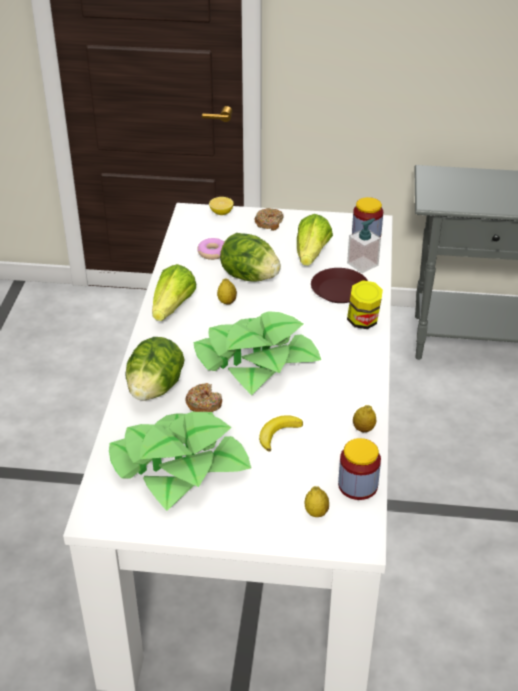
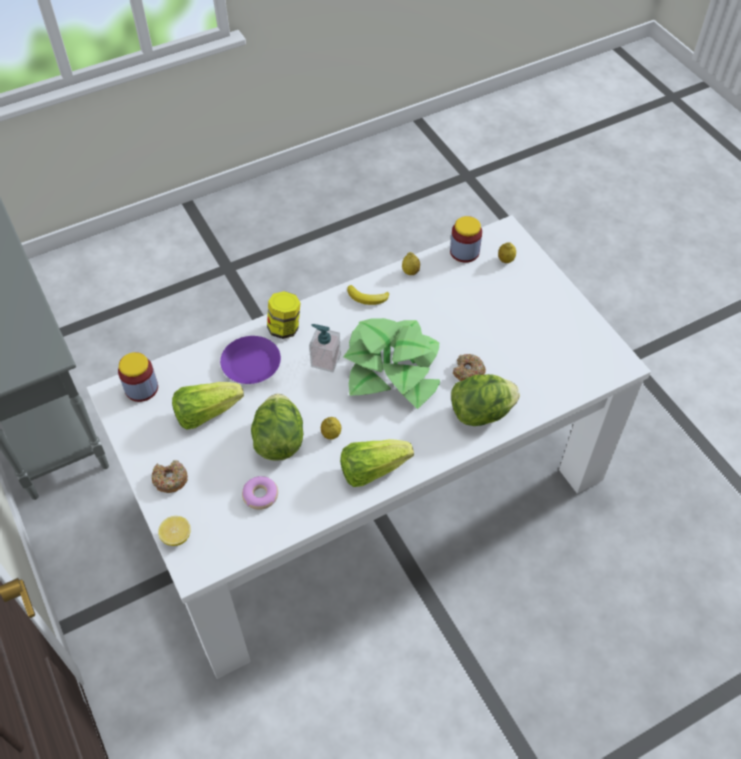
camera: 125 degrees left, 15 degrees up
(178, 466) = (538, 349): potted plant -> none
(278, 434) = (457, 313): banana -> banana (367, 298)
(339, 290) = (250, 364): brown plate -> purple plate
(362, 264) = (195, 368): soap dispenser -> soap dispenser (325, 360)

